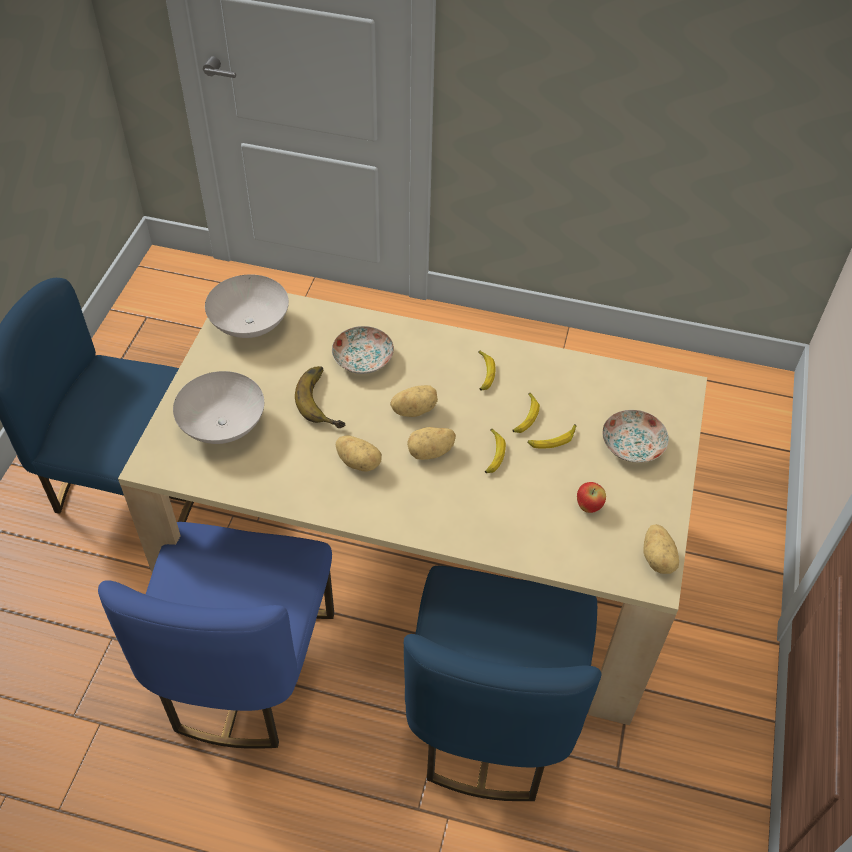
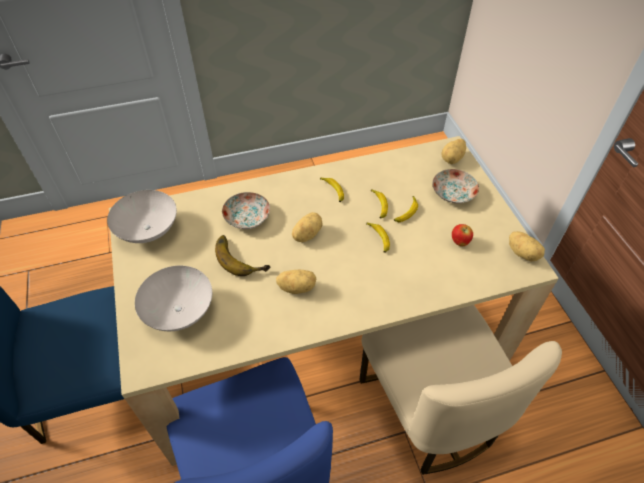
camera: 30 degrees left, 0 degrees up
(431, 452) = (339, 257): potato -> potato (453, 159)
(490, 716) = (429, 410): blue chair -> beige chair

